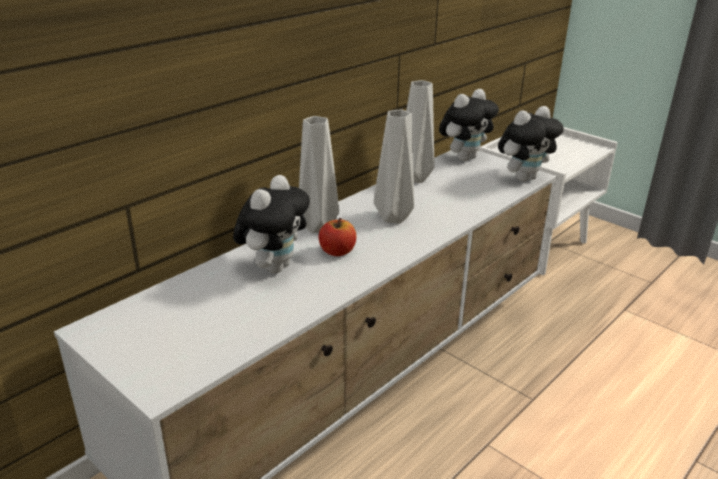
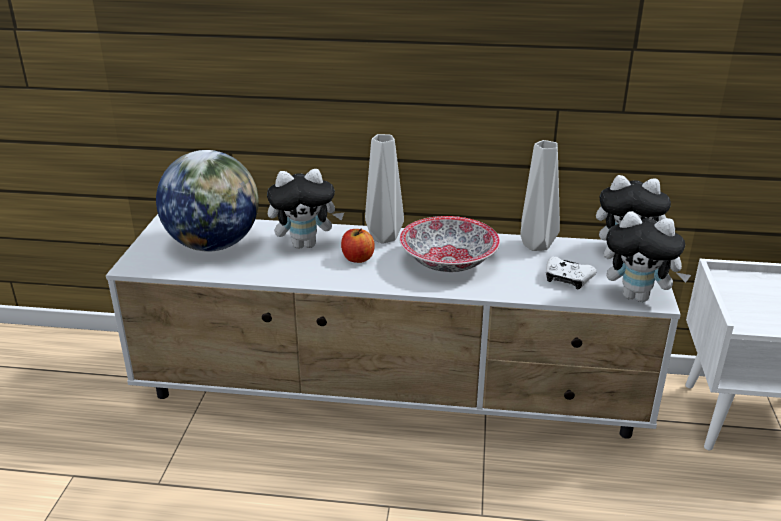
camera: 55 degrees right, 0 degrees up
(195, 317) = (213, 245): none -> globe
(395, 217) = (448, 261): grey vase -> bowl
(476, 188) = (567, 279): none -> white game controller

